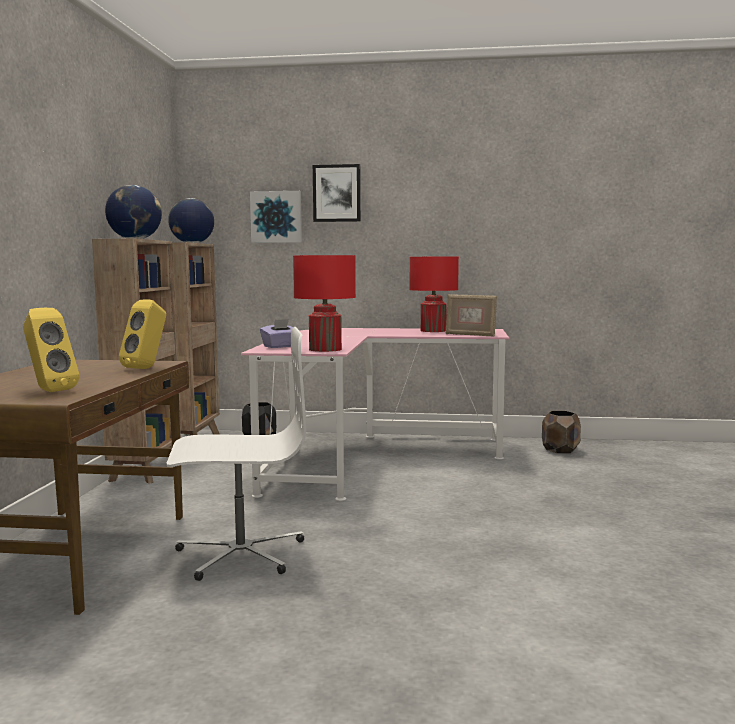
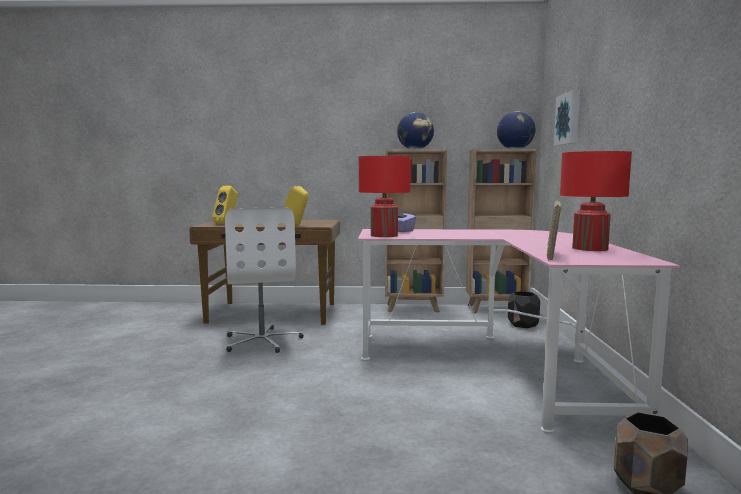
camera: 85 degrees right, 0 degrees up
(337, 193) = (595, 85): picture -> none

